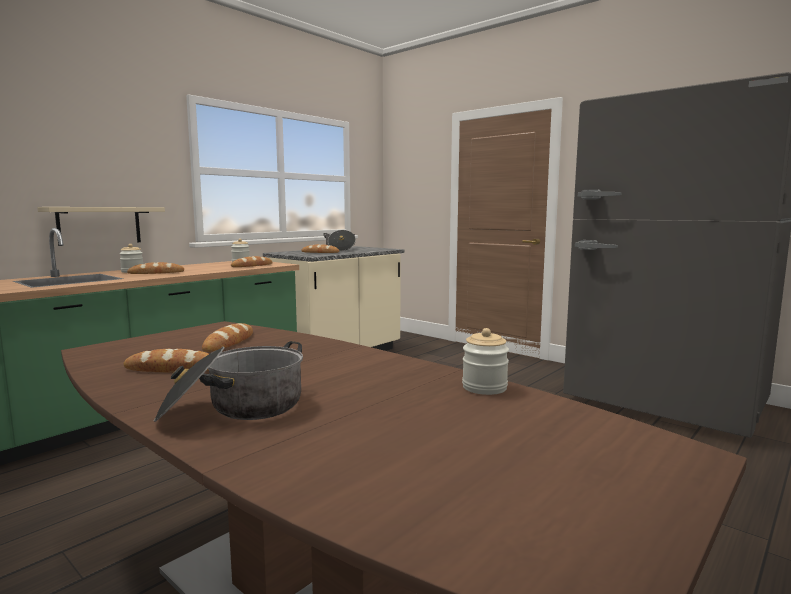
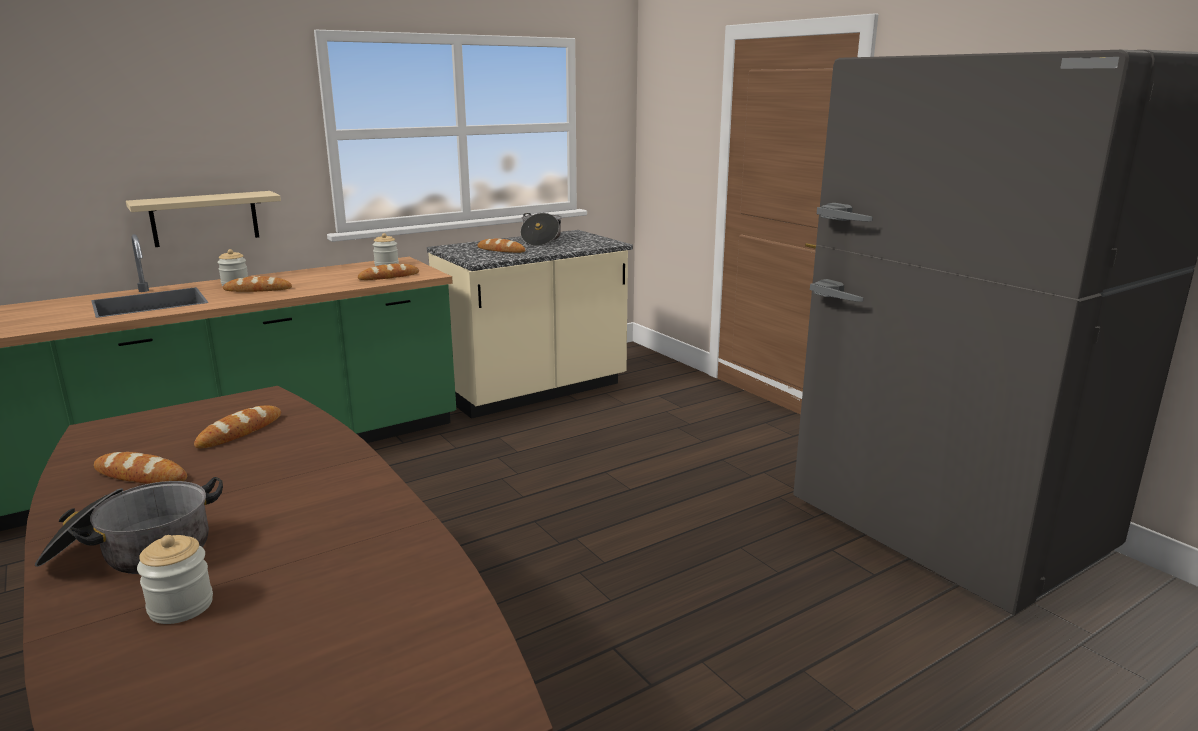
camera: 15 degrees right, 10 degrees up
(484, 387) = (419, 557): jar -> jar (181, 606)

